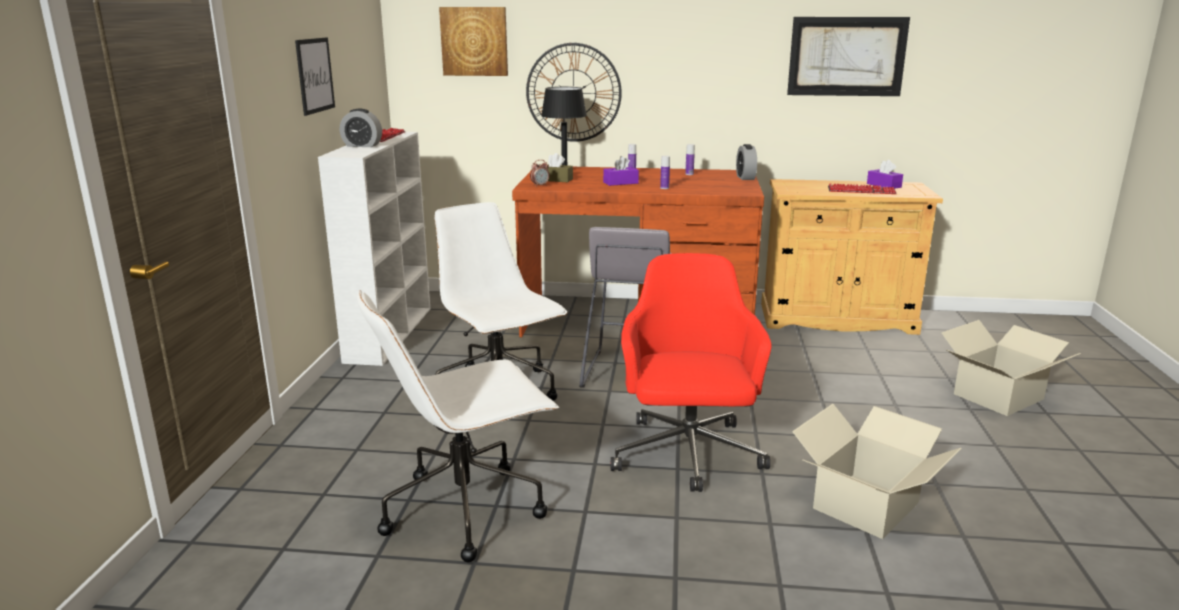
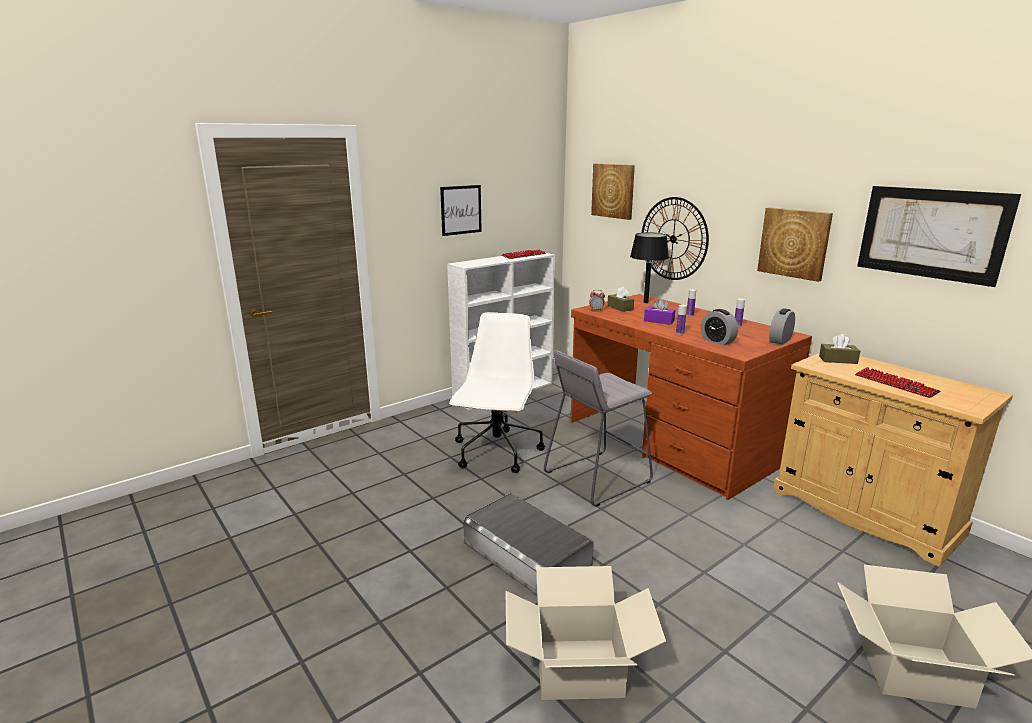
camera: 45 degrees right, 0 degrees up
(362, 145) = (491, 260): alarm clock -> alarm clock (717, 341)
(466, 509) = (364, 513): white office chair -> none
(687, 455) = (526, 553): red office chair -> grey storage box
(722, 80) = (794, 243): none -> picture
(795, 185) = (838, 360): none -> brown tissue box
(884, 185) = (944, 385): purple tissue box -> none

